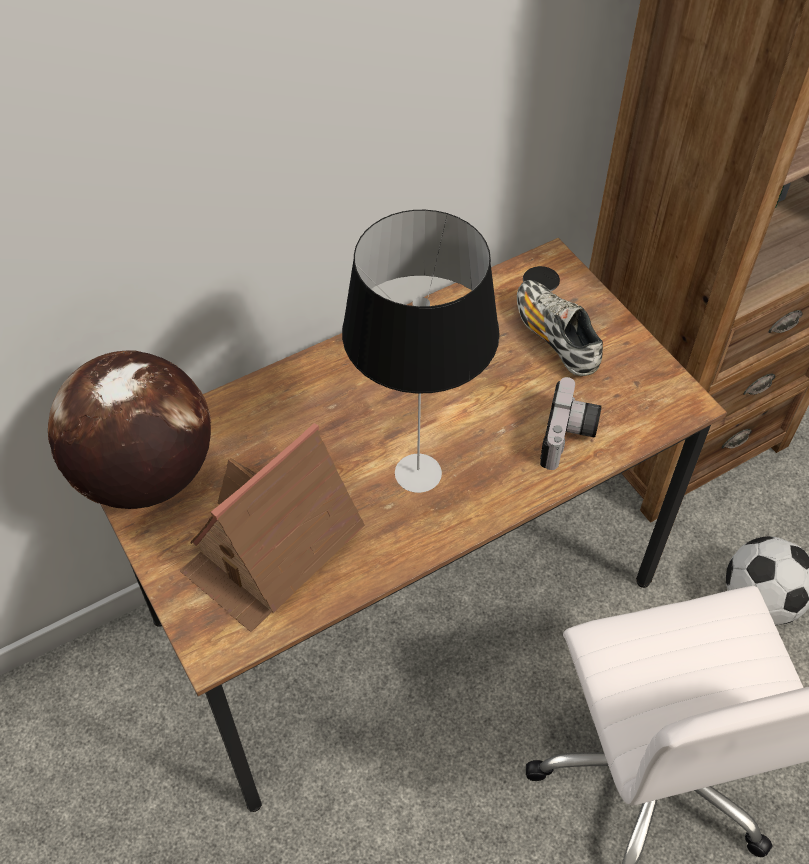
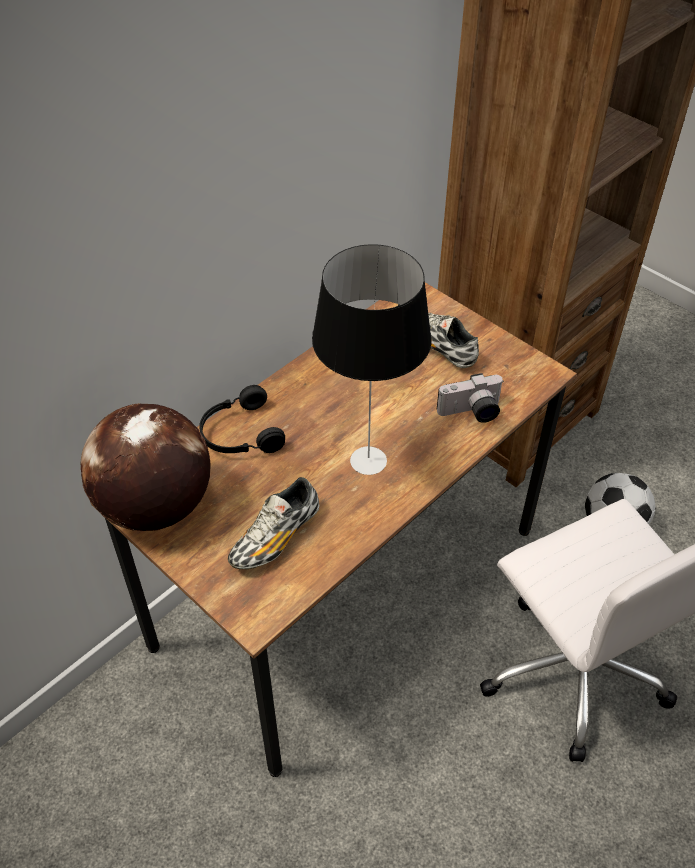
camera: 15 degrees left, 5 degrees down
(272, 548) = (276, 538): toy house -> shoe
(273, 404) = (239, 434): none -> black headphones
(569, 438) = (471, 413): camera -> camera turned 75 degrees clockwise

